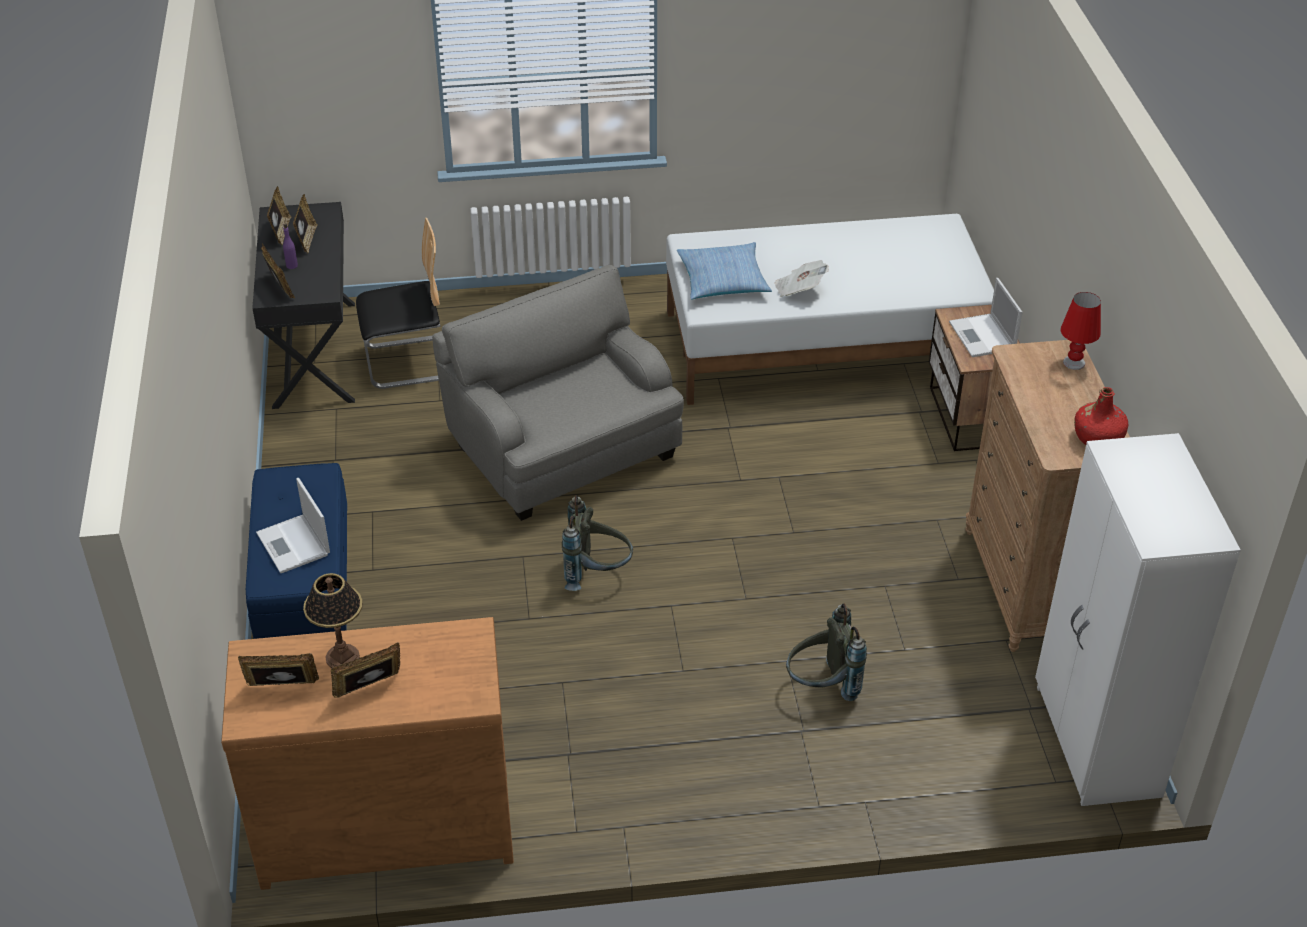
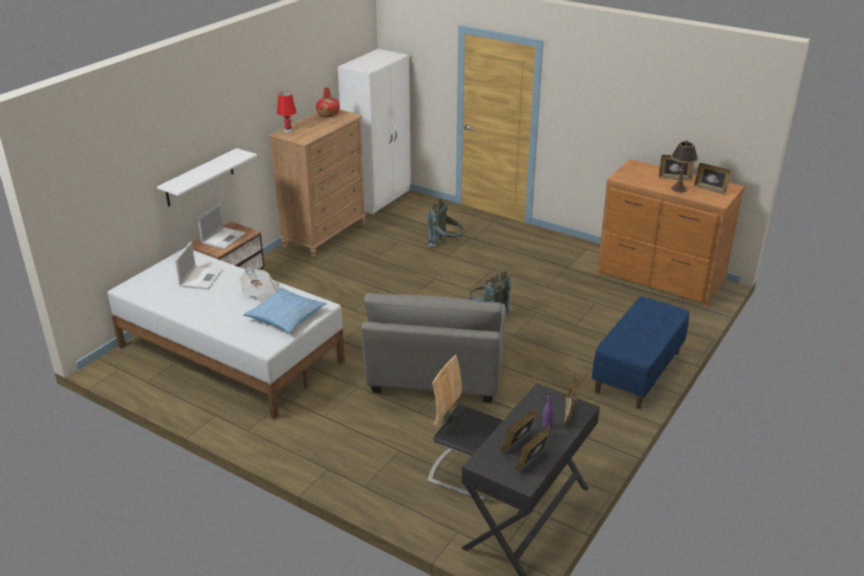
camera: 140 degrees left, 10 degrees down
(294, 545) = (650, 321): laptop -> laptop (201, 277)
(1033, 251) = (199, 177): none -> white shelf

